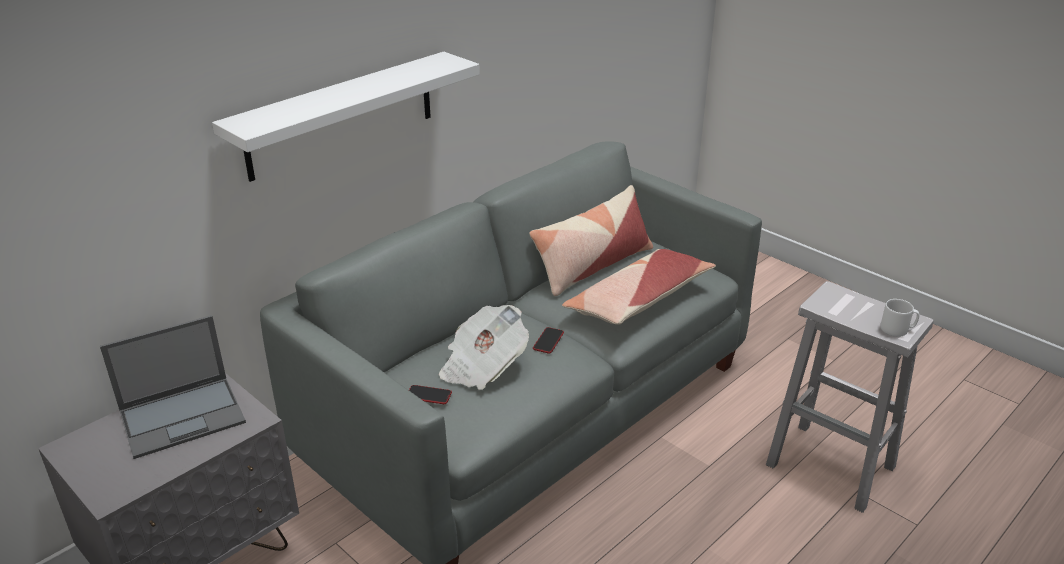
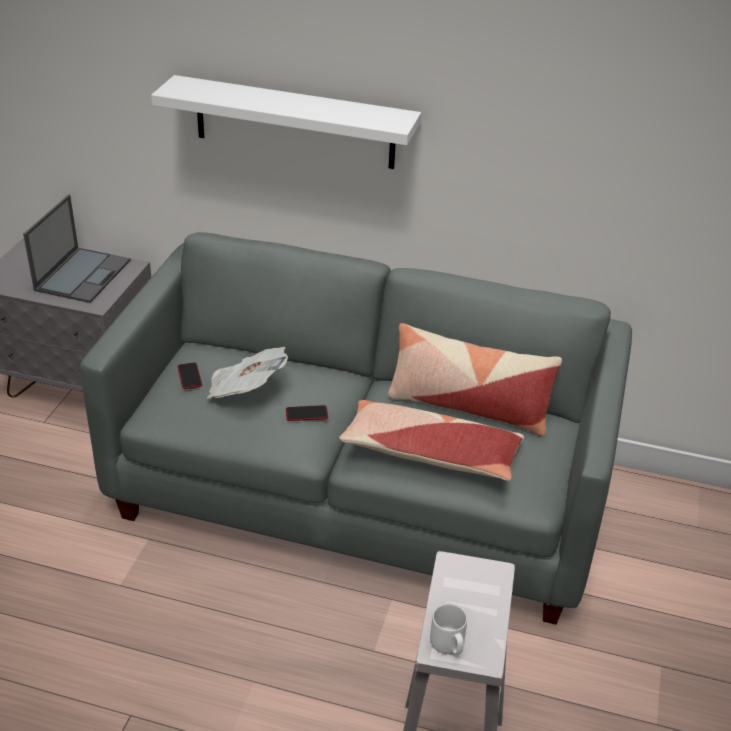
camera: 60 degrees right, 5 degrees up
(184, 416) = (83, 274): laptop -> laptop turned 105 degrees counterclockwise

